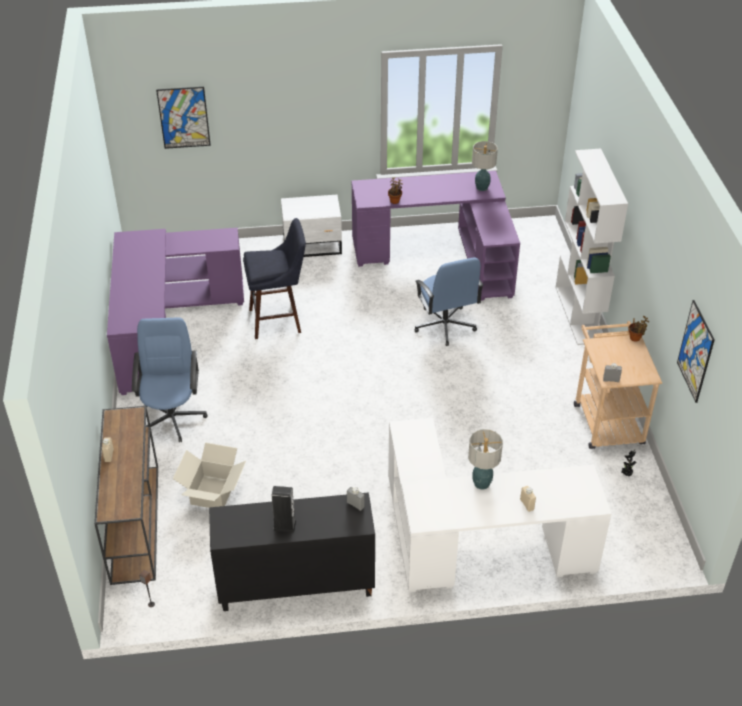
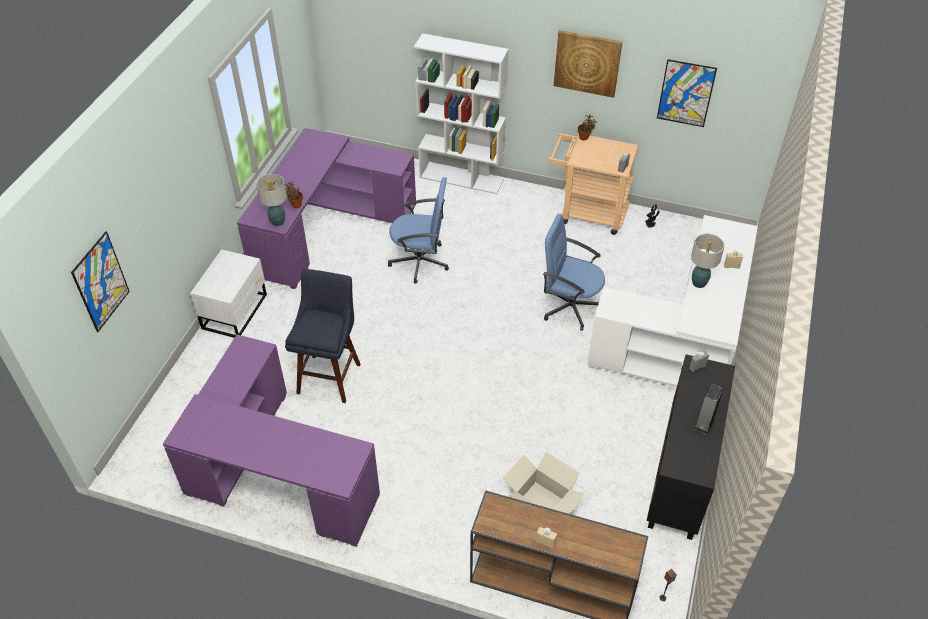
camera: 65 degrees left, 5 degrees up
(172, 417) = (418, 508): blue office chair -> blue office chair (570, 306)
(482, 187) = (323, 144): table lamp -> table lamp (277, 222)
(660, 260) = (587, 63): none -> picture

